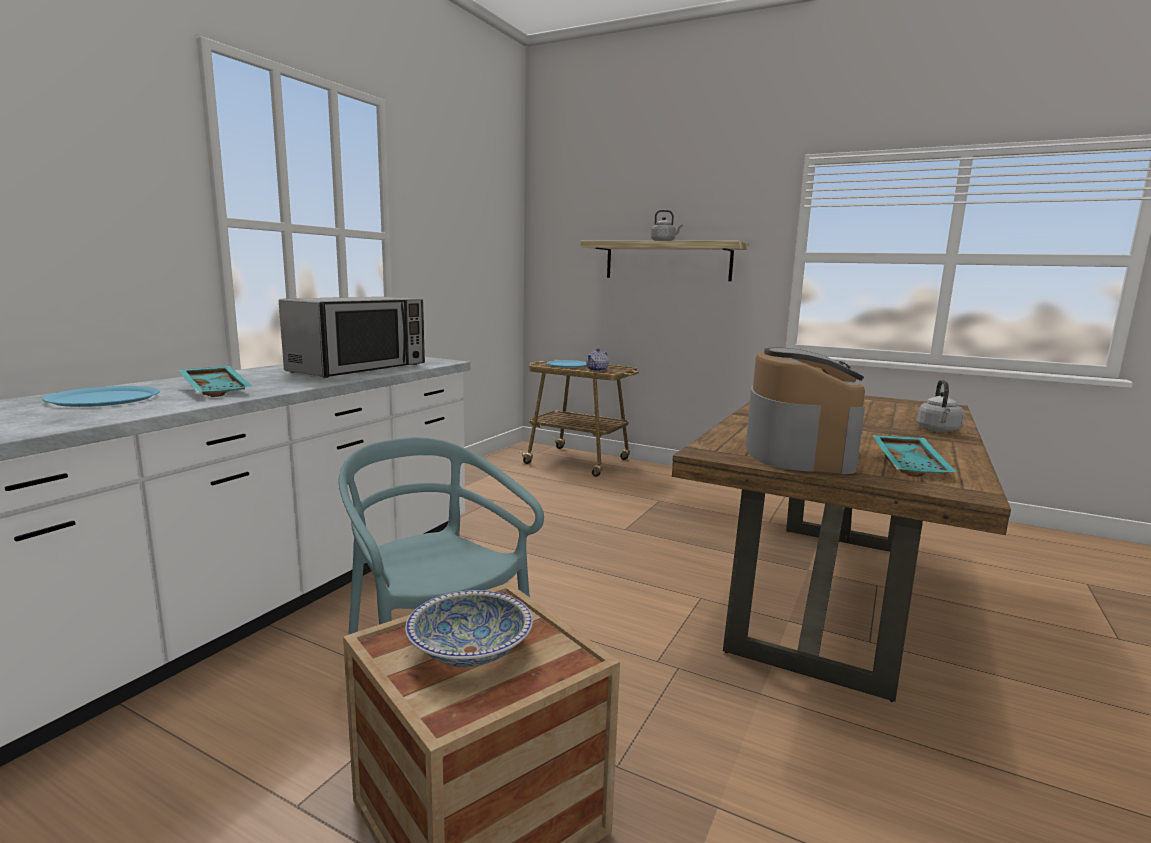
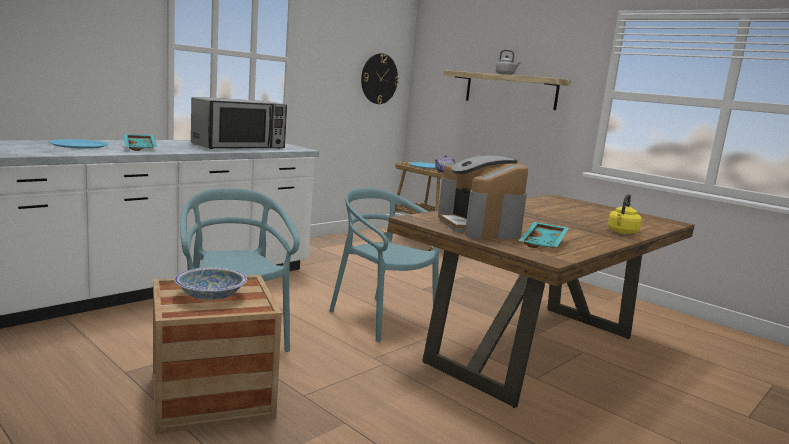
camera: 15 degrees right, 0 degrees up
(492, 257) = (379, 78): none -> wall clock
(614, 588) = (382, 318): none -> turquoise chair
(798, 451) = (479, 227): coffee machine -> coffee machine turned 135 degrees clockwise
(938, 430) = (622, 232): grey kettle -> yellow kettle

